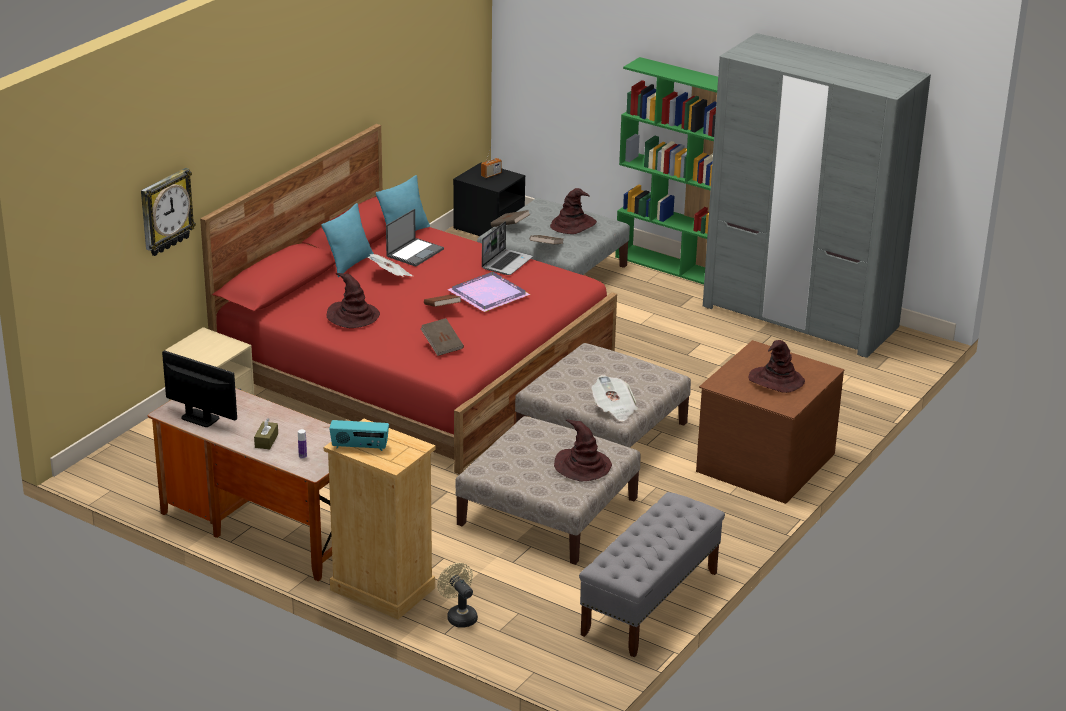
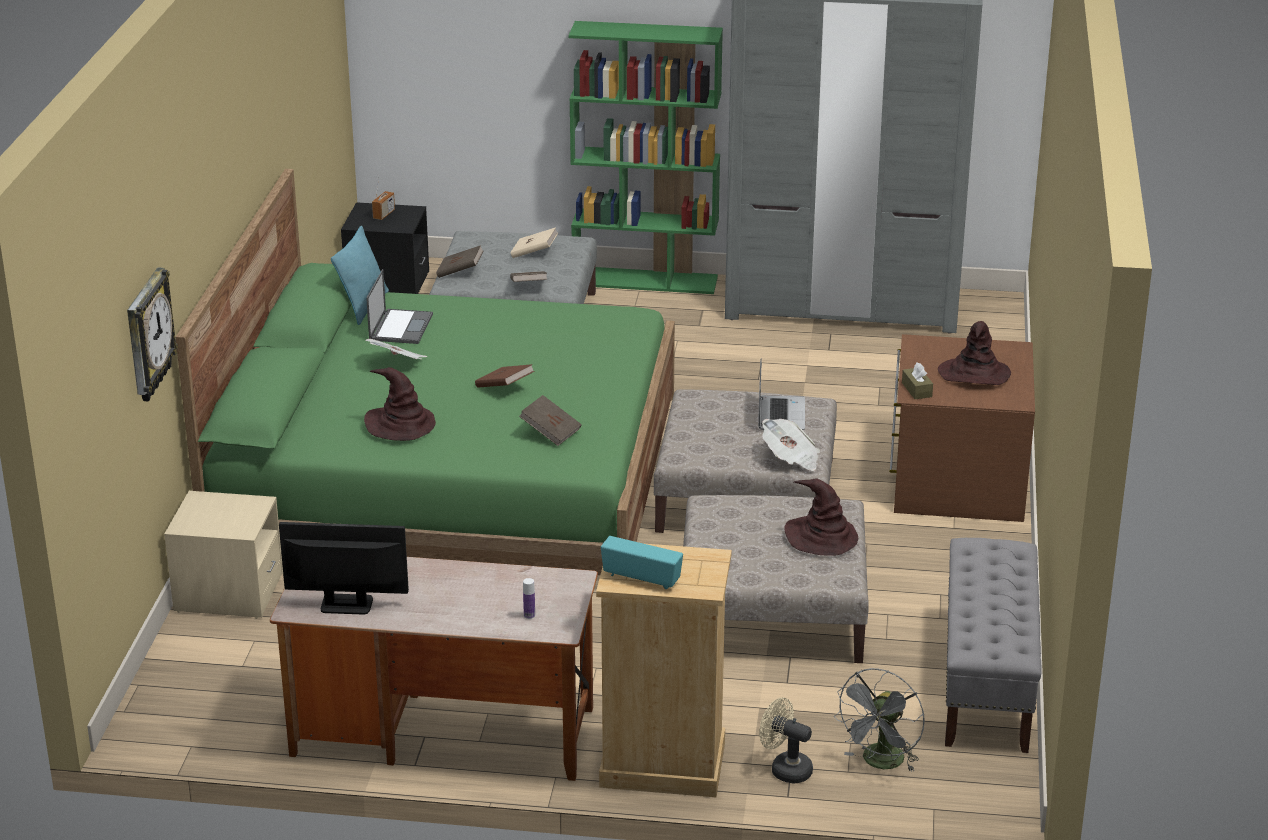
camera: 25 degrees left, 0 degrees up
(266, 441) = (463, 609): brown tissue box -> brown tissue box (916, 390)
(349, 264) = (330, 360): turquoise pillow -> none
(359, 447) = (642, 578): radio -> radio turned 135 degrees counterclockwise
(415, 365) = (450, 474): red bed -> green bed
(488, 295) = (543, 357): purple tray -> none
(507, 263) = (526, 313): laptop -> laptop (780, 414)
(526, 632) = (880, 763): none -> grey fan
(573, 225) = (534, 253): brown hat -> beige book

